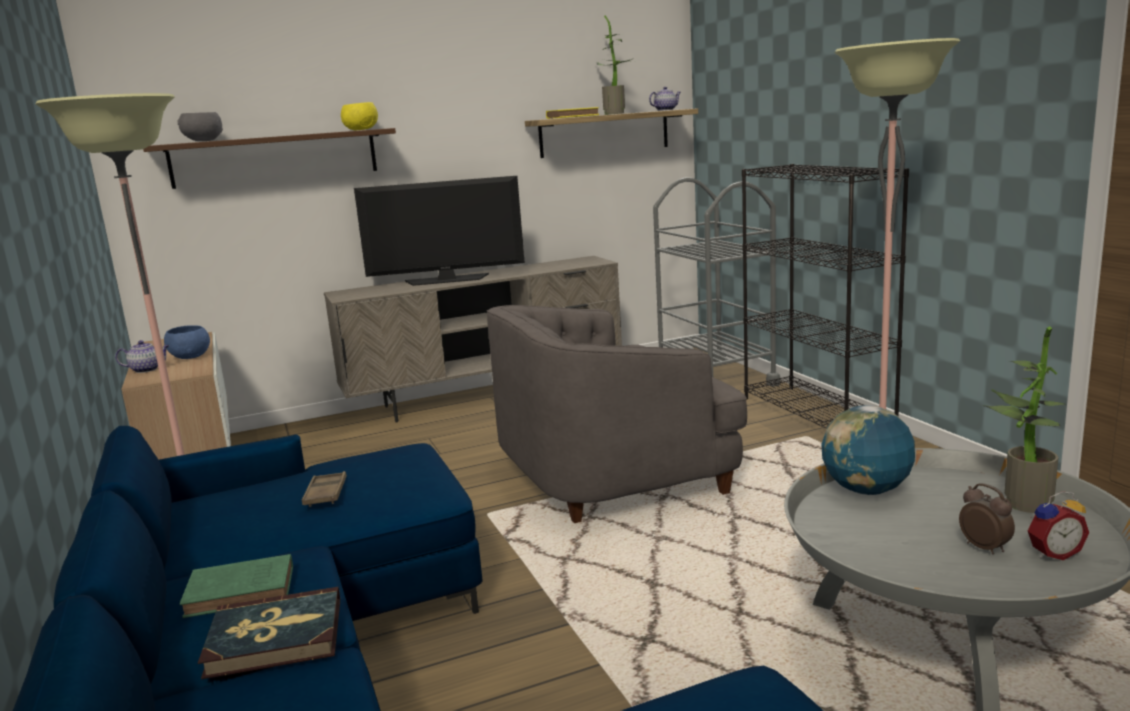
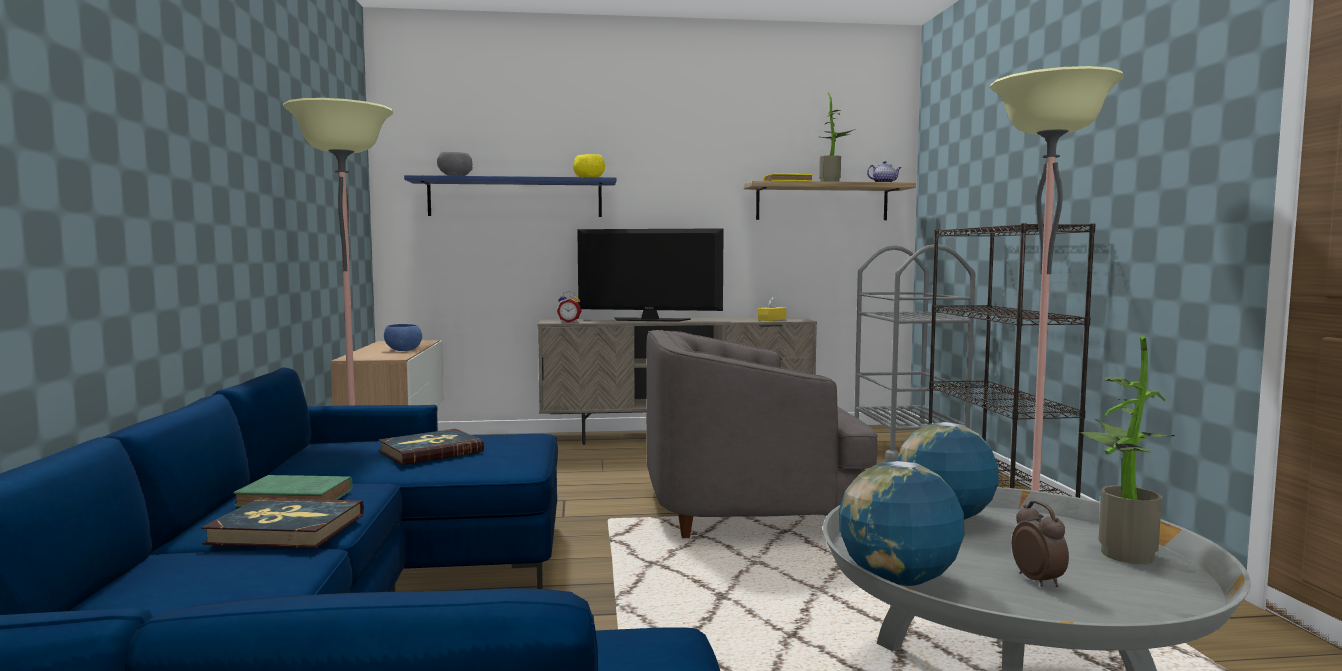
camera: 15 degrees right, 10 degrees down
(147, 369) = (363, 353): teapot -> none
(275, 158) = (515, 198): brown shelf -> blue shelf
(326, 494) = (430, 451): brown tray -> book
(571, 264) = (772, 319): none -> yellow tissue box
(882, 571) = (898, 580): none -> globe
(1052, 553) = (1119, 598): alarm clock -> alarm clock (569, 322)

